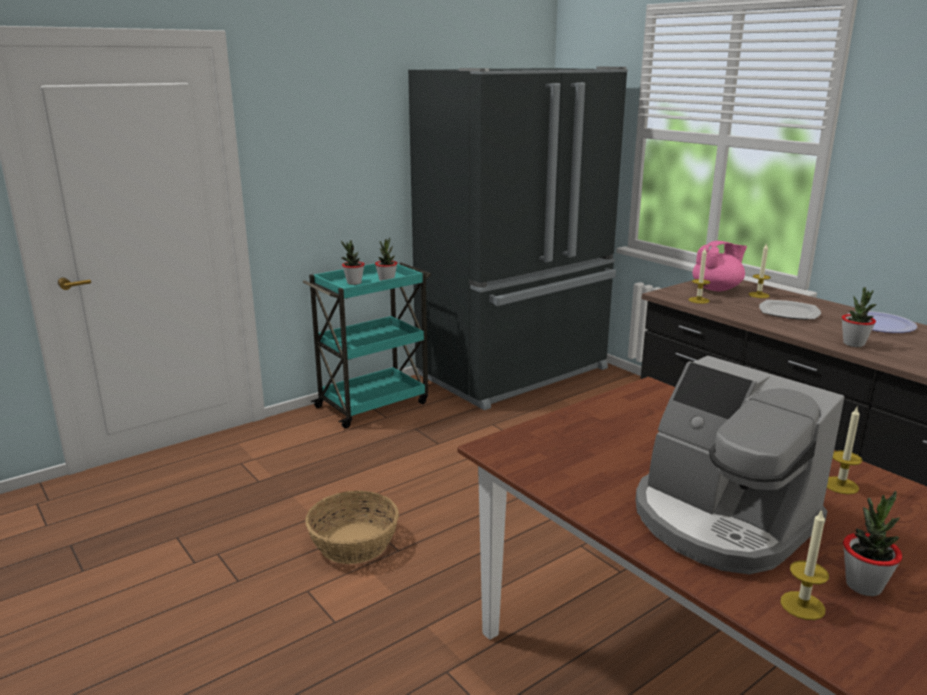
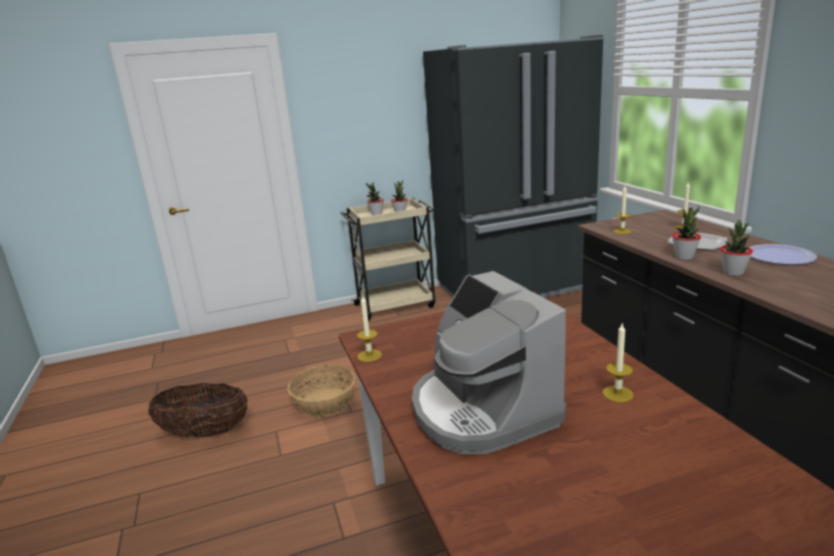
camera: 20 degrees right, 0 degrees up
(200, 609) = (205, 433): none -> basket
(374, 404) = (396, 305): turquoise cart -> beige cart
(717, 289) = (649, 222): pink teapot -> none
(802, 605) = (484, 486): candle -> candle (369, 355)
(863, 585) = (555, 479): potted plant -> potted plant (684, 257)

